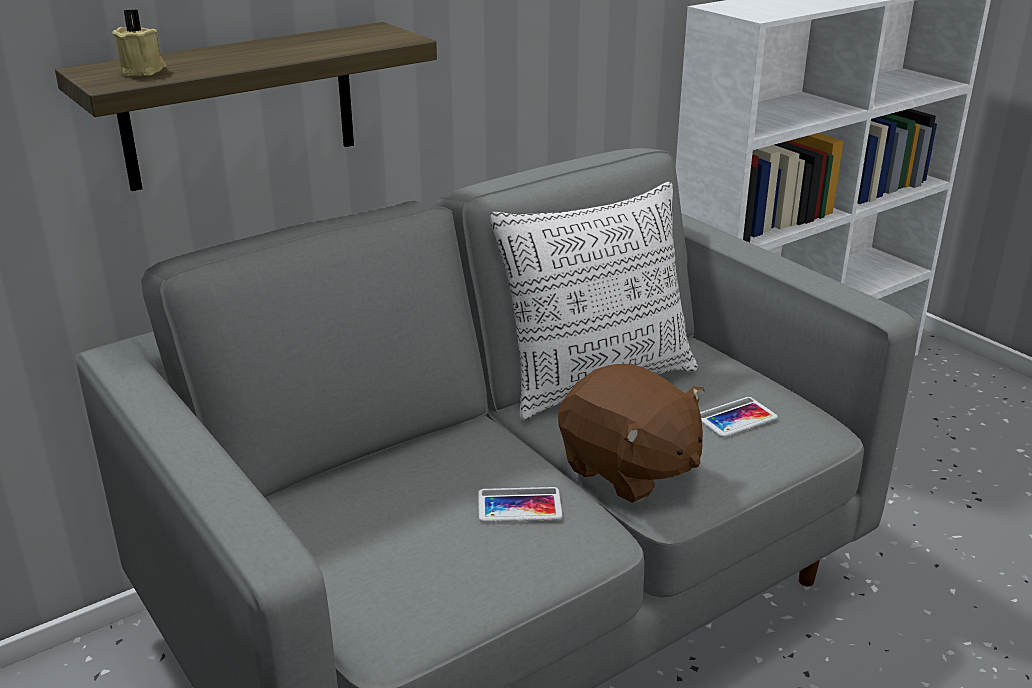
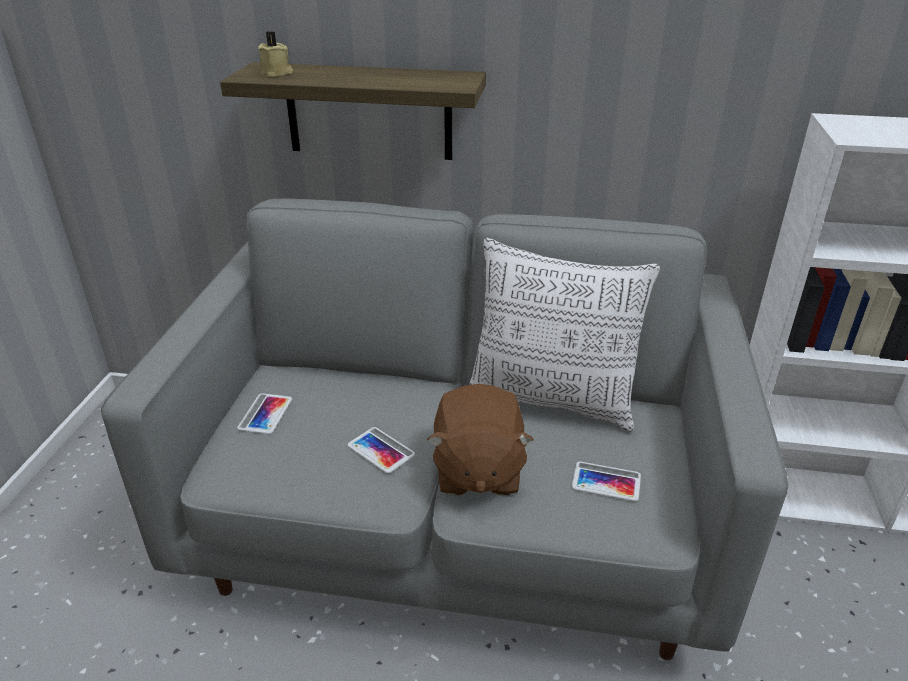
camera: 45 degrees right, 5 degrees up
(336, 548) = (265, 414): none -> phone

